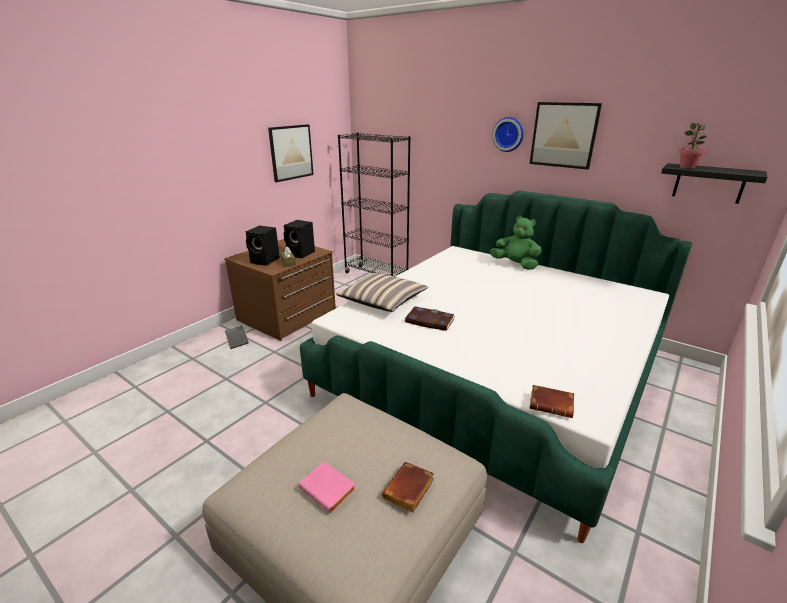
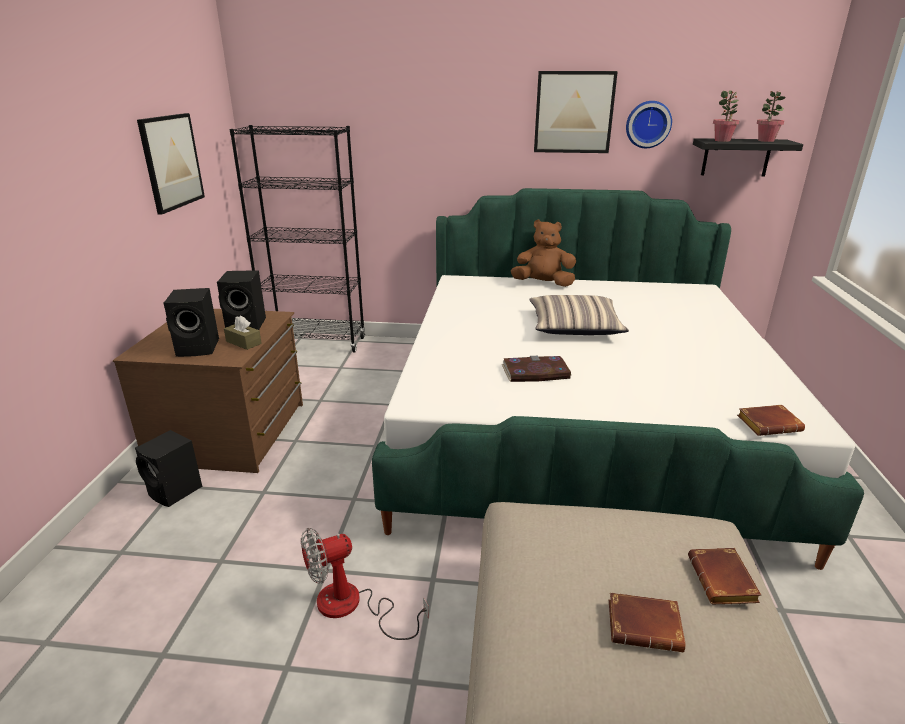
camera: 30 degrees left, 0 degrees up
(237, 338) = (176, 492): keyboard -> black speaker
(260, 425) = (352, 606): none -> fan
(329, 489) = (645, 626): pink book -> brown book
(383, 300) = (446, 362): pillow -> pillow (575, 326)
(509, 134) = (501, 115): wall clock -> wall clock (648, 124)
(515, 265) = (543, 284): green plush toy -> brown plush toy
(734, 171) = (766, 141): none -> potted plant

